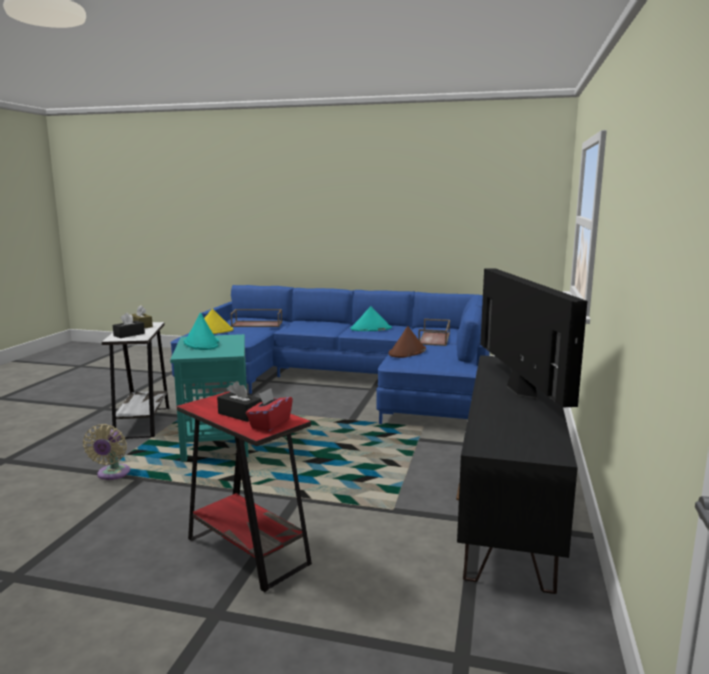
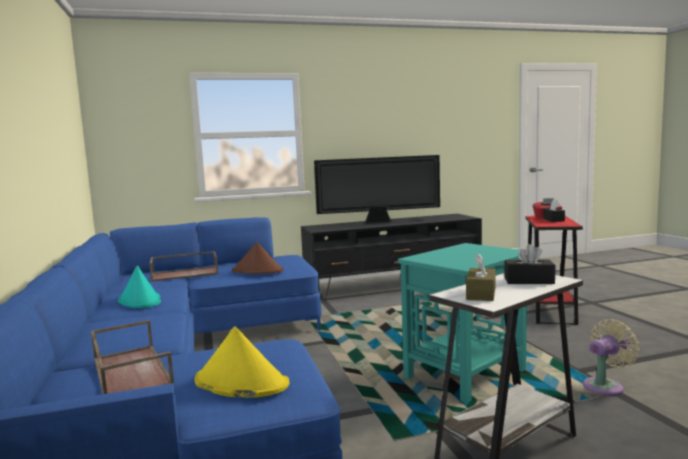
camera: 120 degrees left, 5 degrees down
(201, 343) = (468, 257): turquoise hat -> none
(520, 390) = (379, 222): television -> television turned 150 degrees counterclockwise

